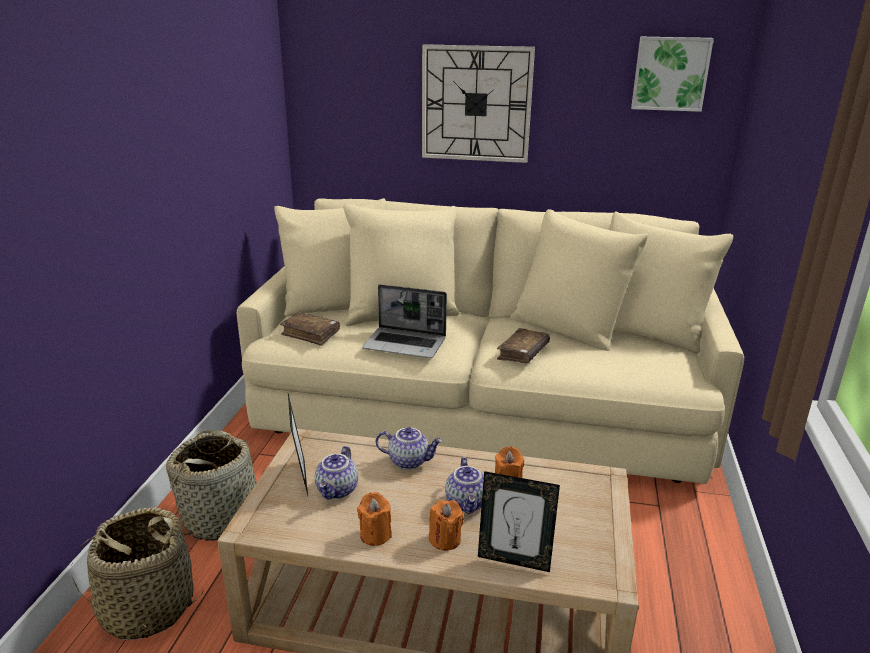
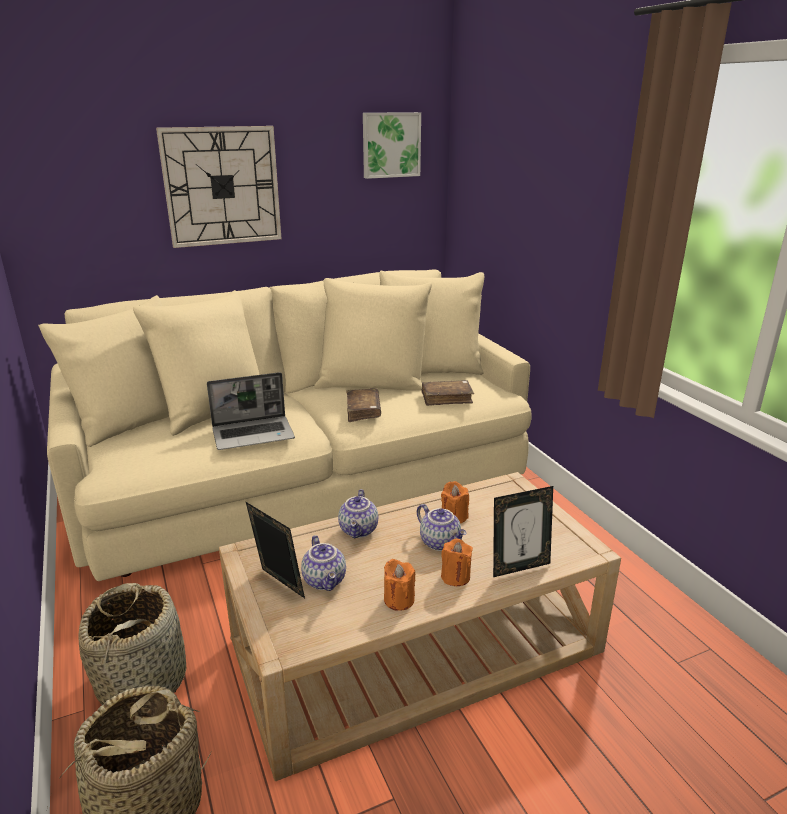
camera: 35 degrees left, 0 degrees up
(311, 334) = (144, 454): brown book -> brown book (446, 398)
(409, 461) = (359, 530): teapot -> teapot turned 120 degrees clockwise

